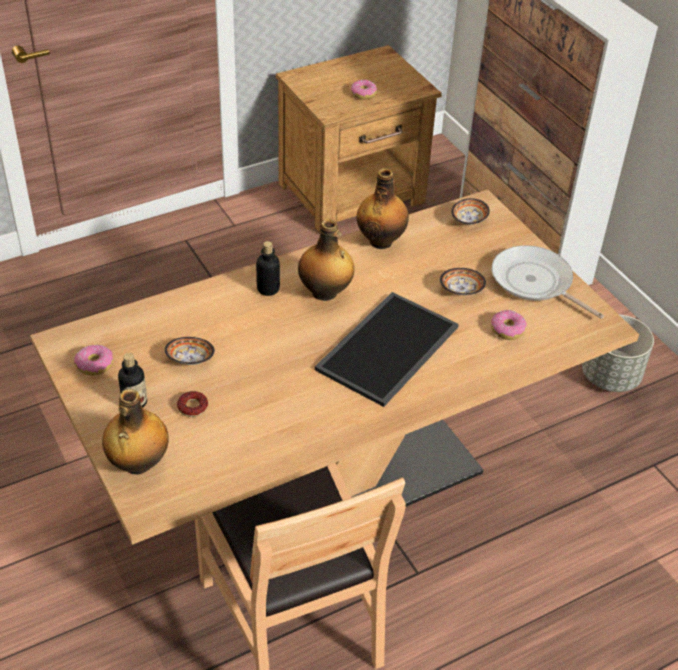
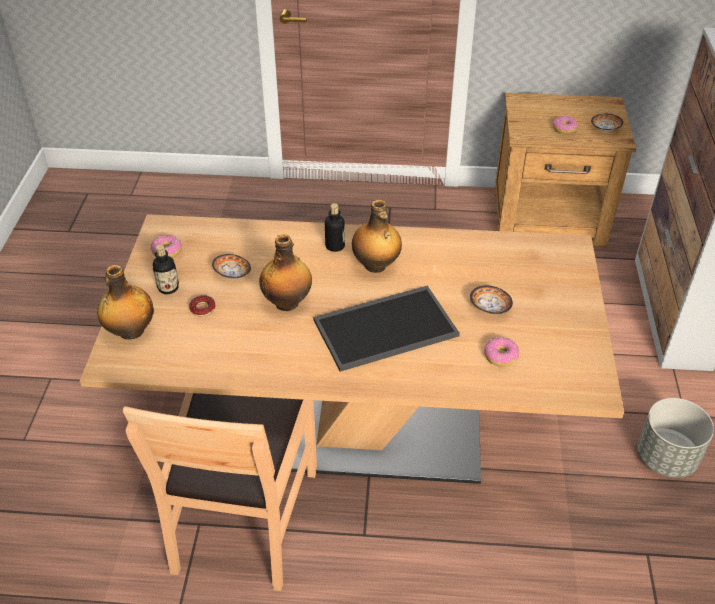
camera: 35 degrees right, 0 degrees up
(381, 240) = (458, 243): bottle -> bottle (288, 302)
(469, 220) = (549, 254): bowl -> bowl (605, 129)
(535, 283) = (562, 328): frying pan -> none

